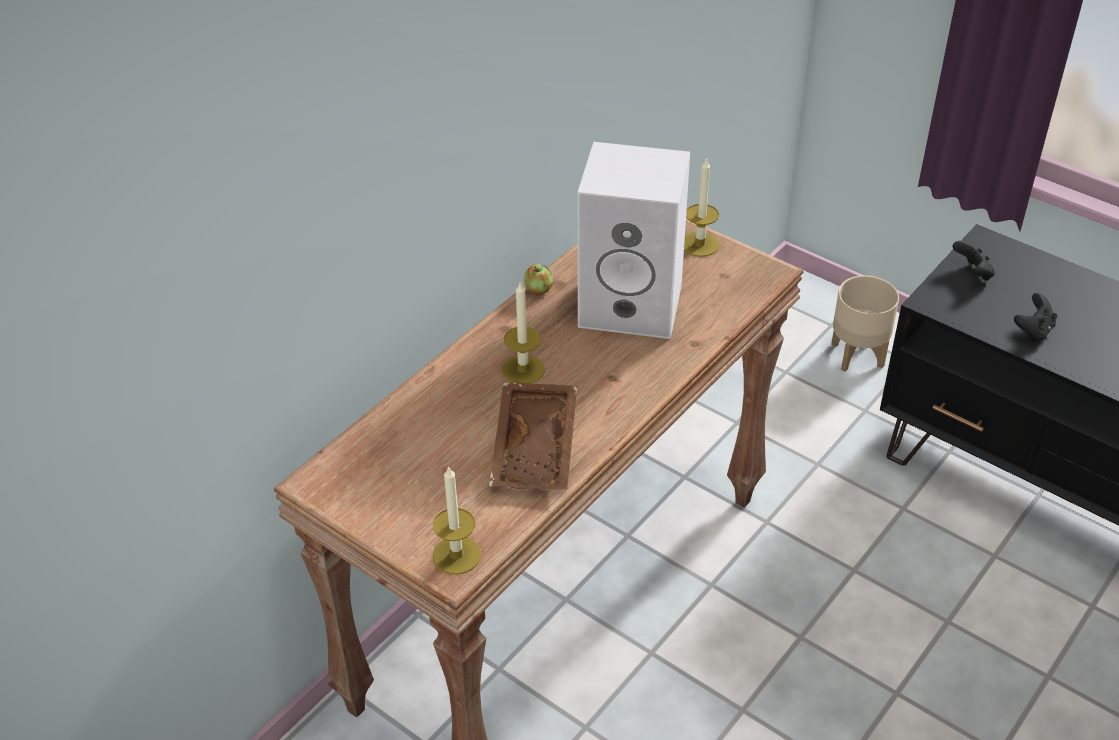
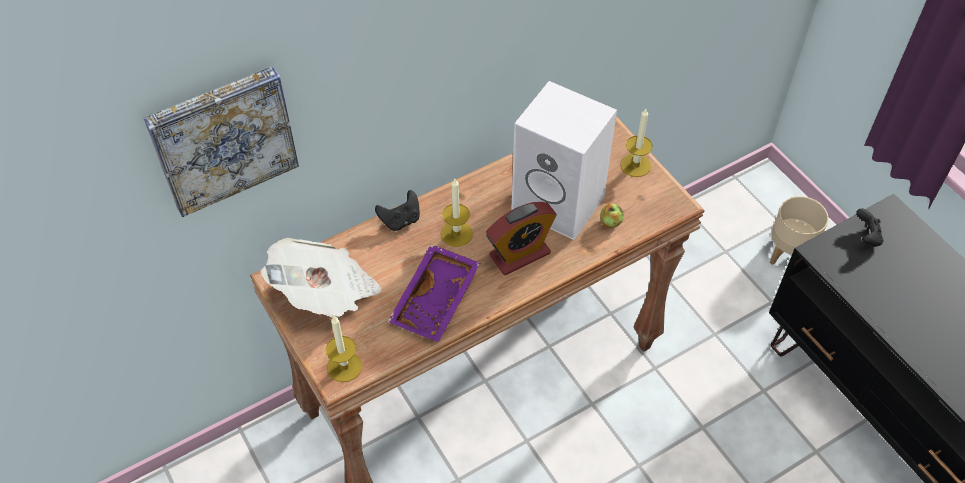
camera: 20 degrees right, 10 degrees up
(235, 272) = (223, 138): none -> picture
(389, 480) = (326, 293): none -> newspaper
(537, 448) = (437, 300): brown tray -> purple tray
(538, 290) = (498, 170): apple -> apple (610, 222)
(613, 371) = (519, 254): none -> alarm clock
(1033, 331) = (890, 302): black game controller -> black game controller (400, 220)

